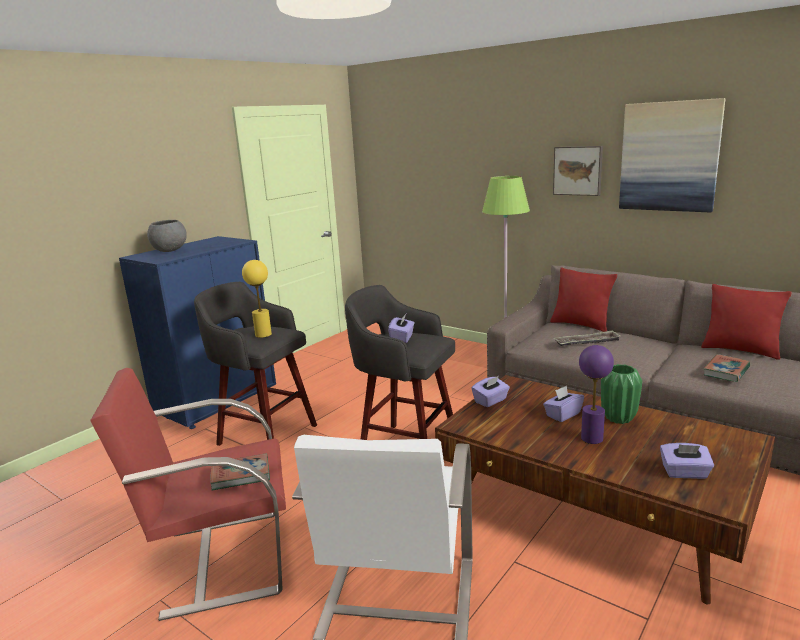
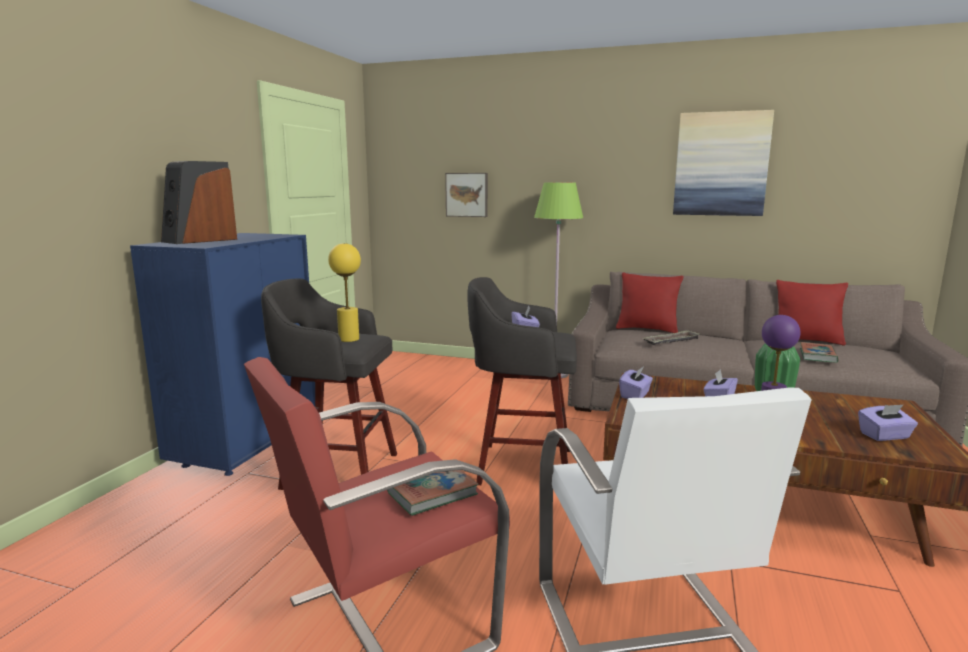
camera: 20 degrees left, 5 degrees down
(170, 251) = (200, 240): grey bowl -> speaker
(578, 170) = (630, 178): picture -> picture (467, 194)

